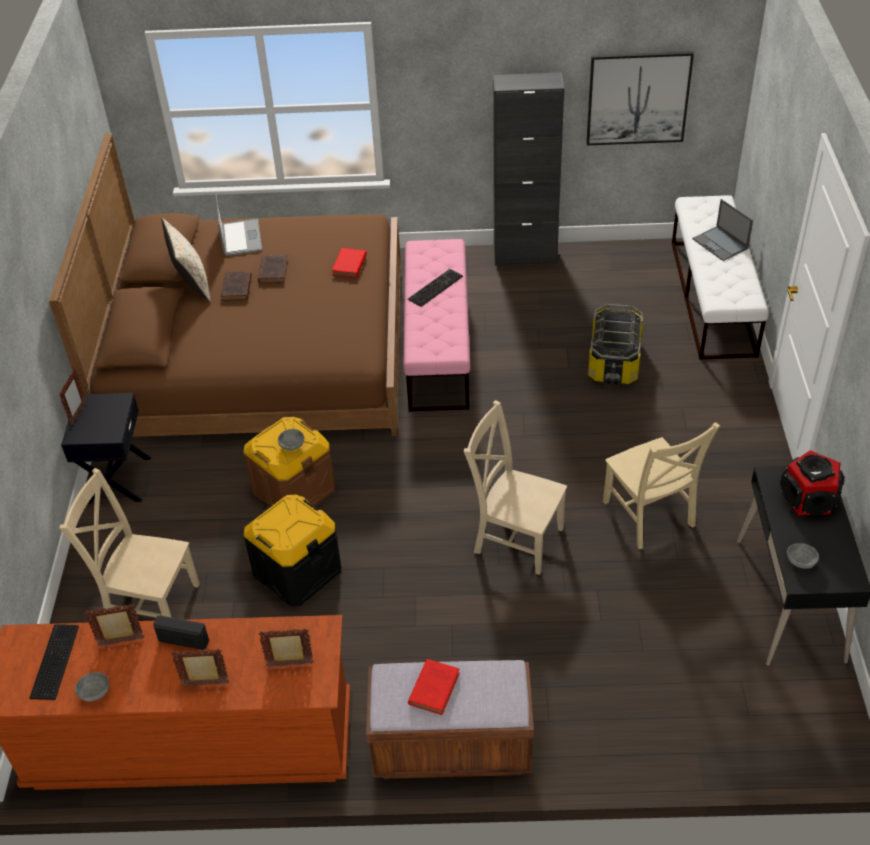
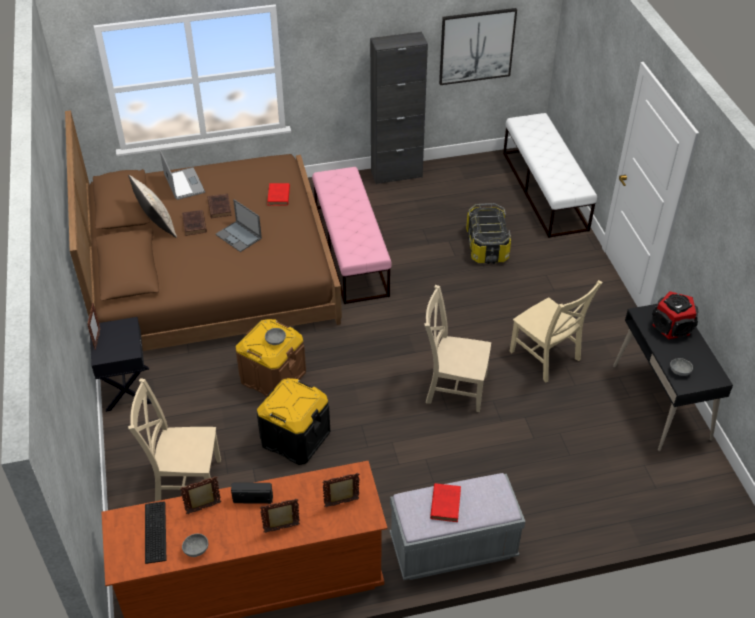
camera: 15 degrees left, 0 degrees up
(434, 287) = (346, 206): keyboard -> none
(451, 747) = (453, 548): brown bench -> grey bench
(720, 244) = (549, 150): laptop -> laptop (239, 236)

